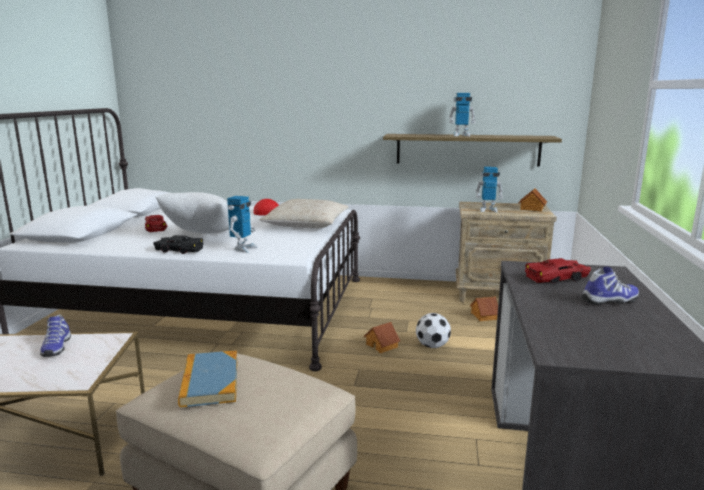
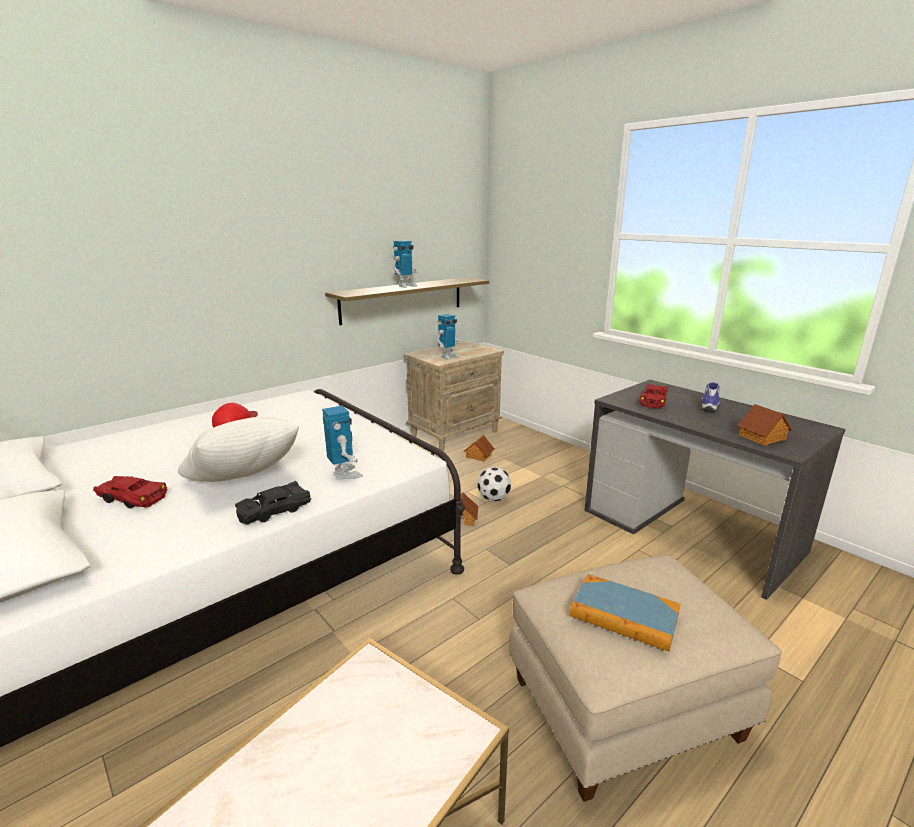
camera: 50 degrees left, 5 degrees up
(56, 347) = (327, 732): shoe -> none
(306, 224) = (320, 420): beige pillow -> none
(531, 208) = (471, 347): toy house -> toy house (762, 437)

